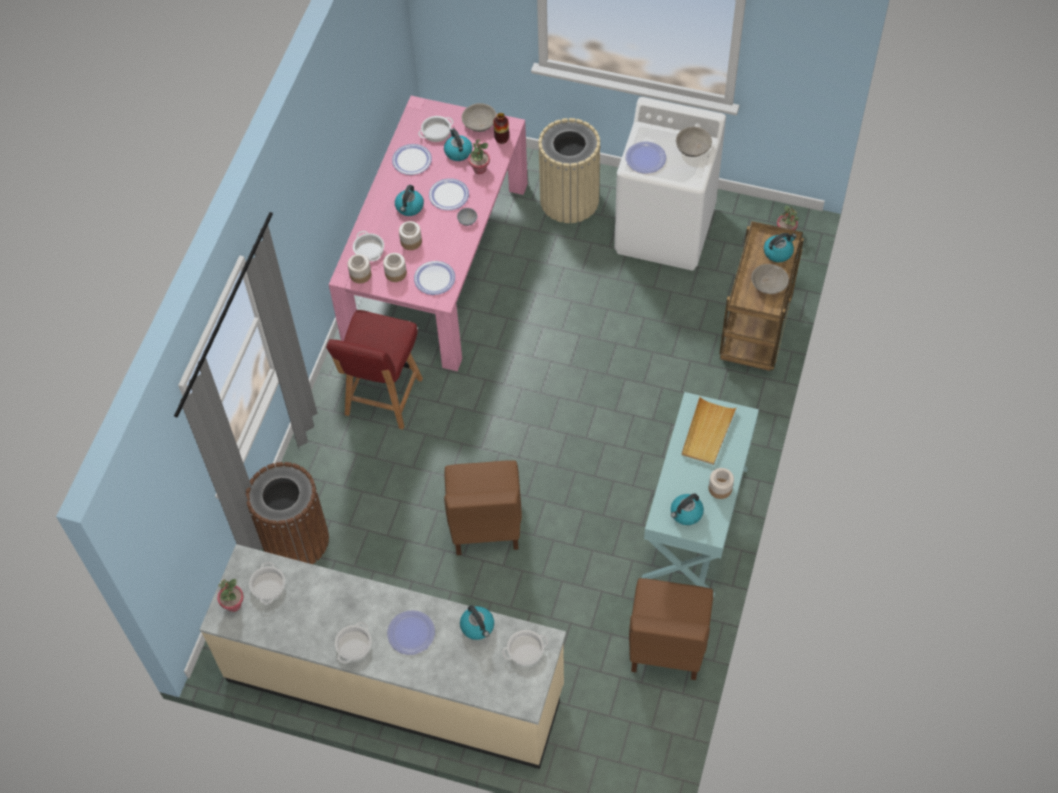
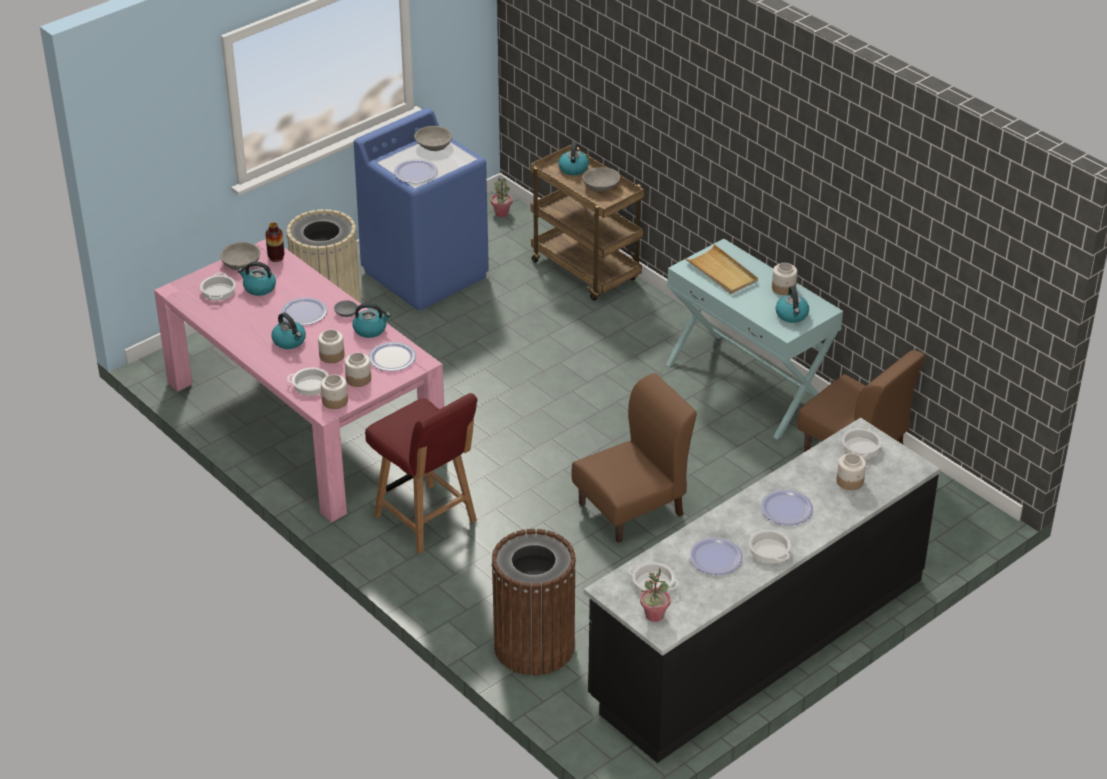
camera: 60 degrees left, 20 degrees down
(395, 683) = (758, 639): beige counter -> black counter
(412, 160) = (235, 318): plate -> plate (715, 557)
(475, 663) = (850, 481): none -> jar
(478, 626) = (813, 465): kettle -> kettle (370, 329)
(479, 169) = (295, 283): potted plant -> none
(485, 522) = (632, 509): brown chair -> brown chair turned 60 degrees counterclockwise
(665, 230) = (426, 273): white washing machine -> blue washing machine

